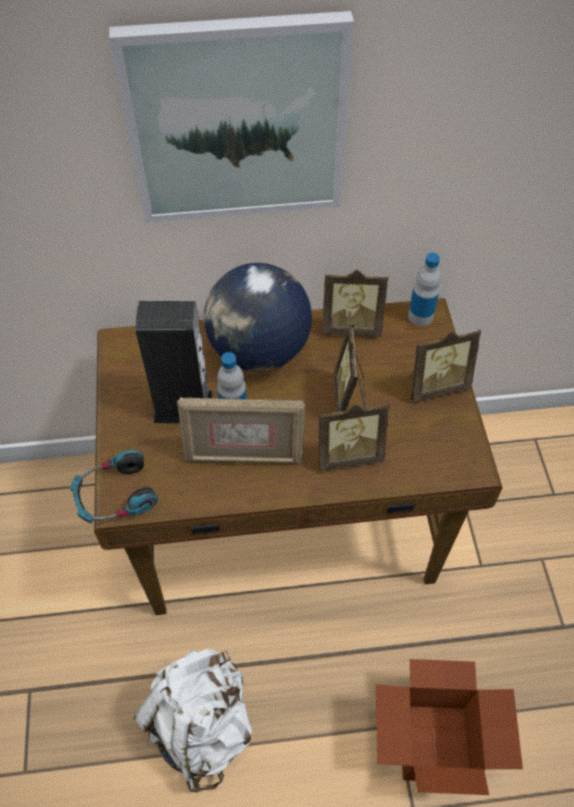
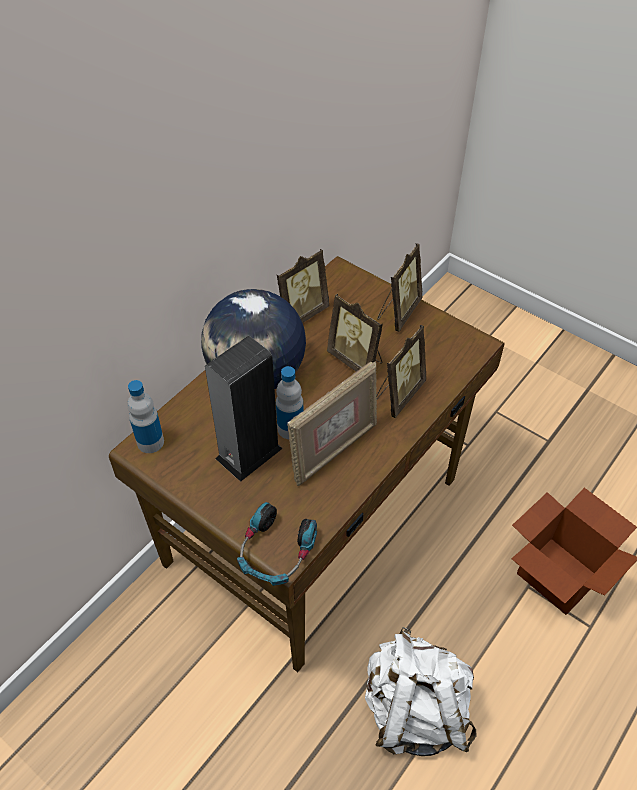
camera: 45 degrees left, 5 degrees down
(237, 121) = (183, 171): picture -> none
(420, 316) = (337, 276): bottle -> bottle (150, 442)

